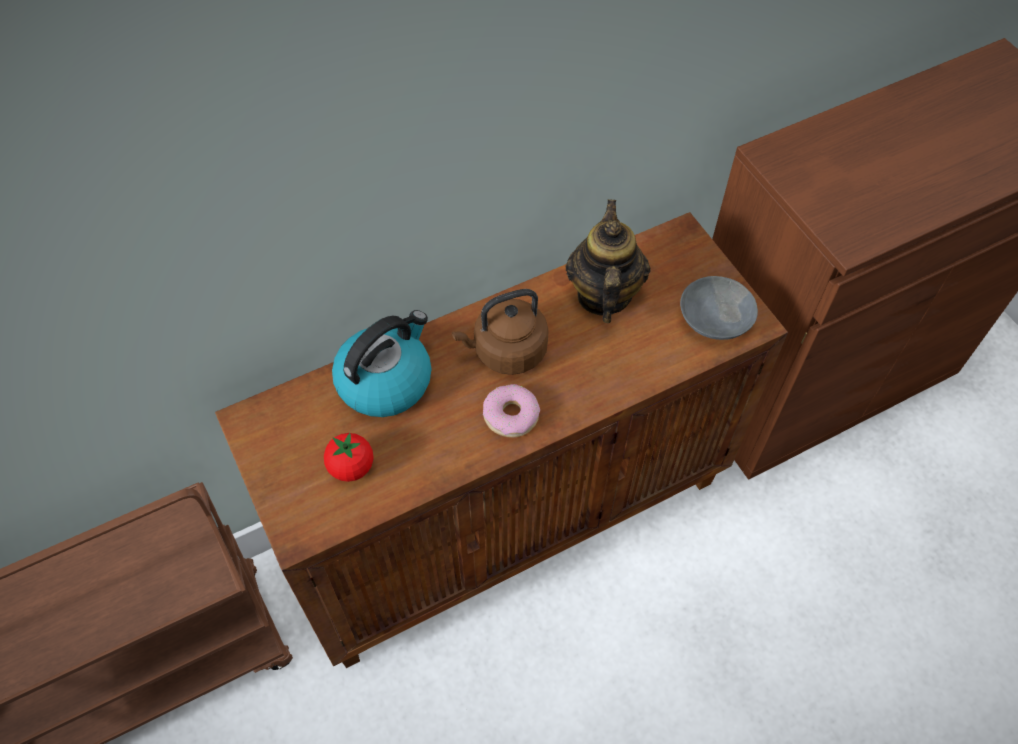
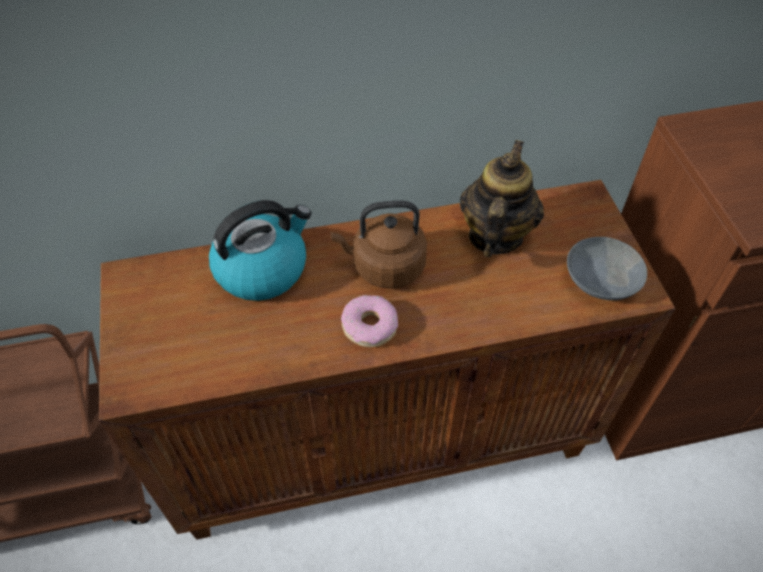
camera: 15 degrees right, 5 degrees down
(351, 467) = (201, 339): tomato -> none

